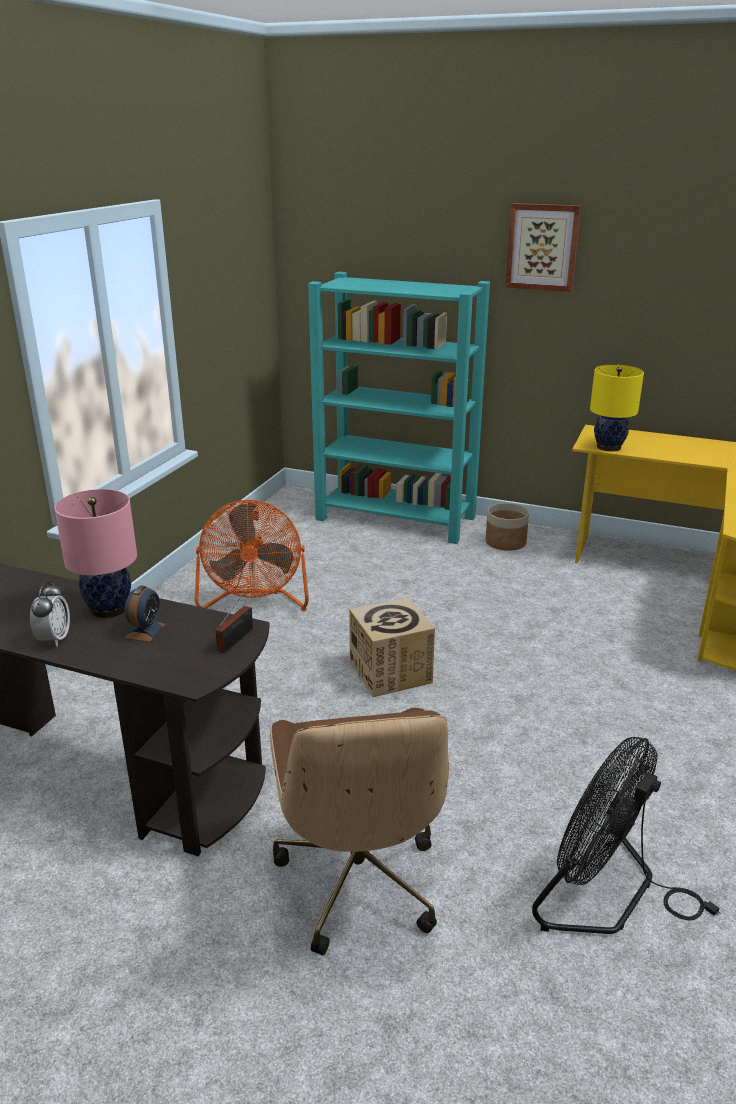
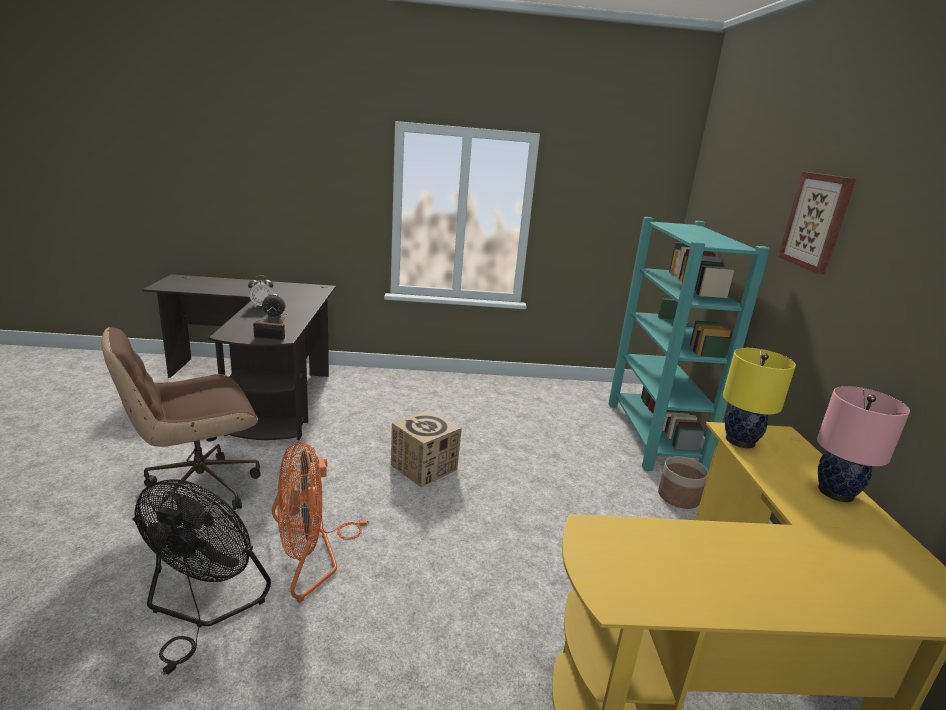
camera: 65 degrees right, 5 degrees down
(109, 608) = (295, 310): pink table lamp -> pink table lamp (836, 492)
(251, 600) = (476, 402): orange fan -> orange fan (312, 552)

